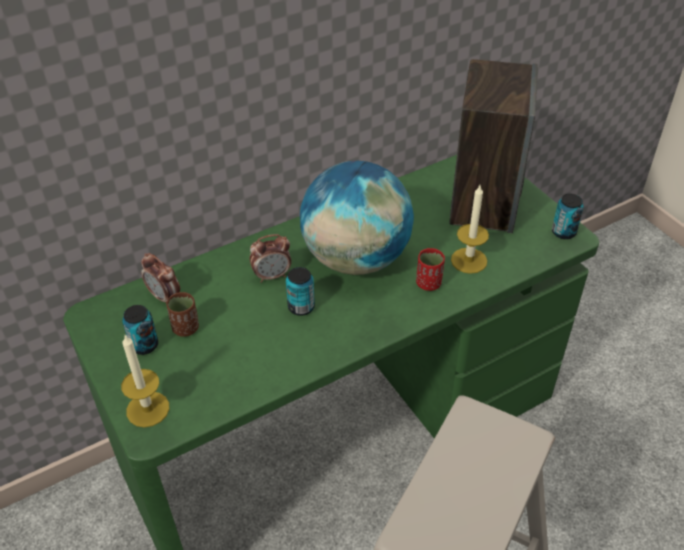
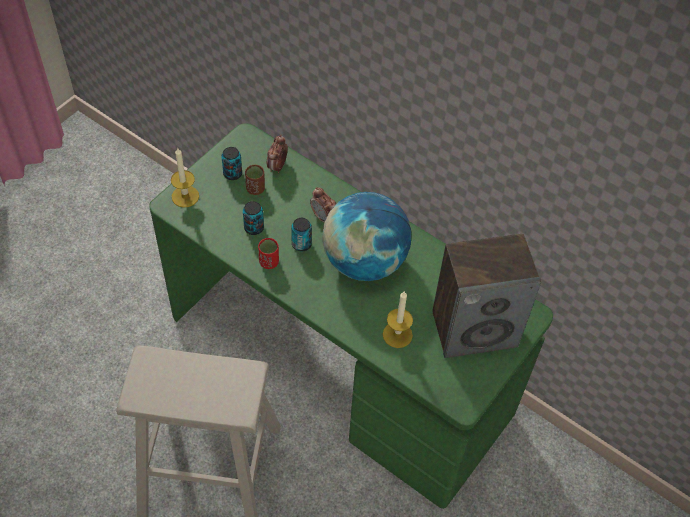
camera: 65 degrees right, 10 degrees up
(428, 283) = (359, 314): red cup -> red cup (269, 262)
(563, 232) = (465, 395): can -> can (254, 228)

